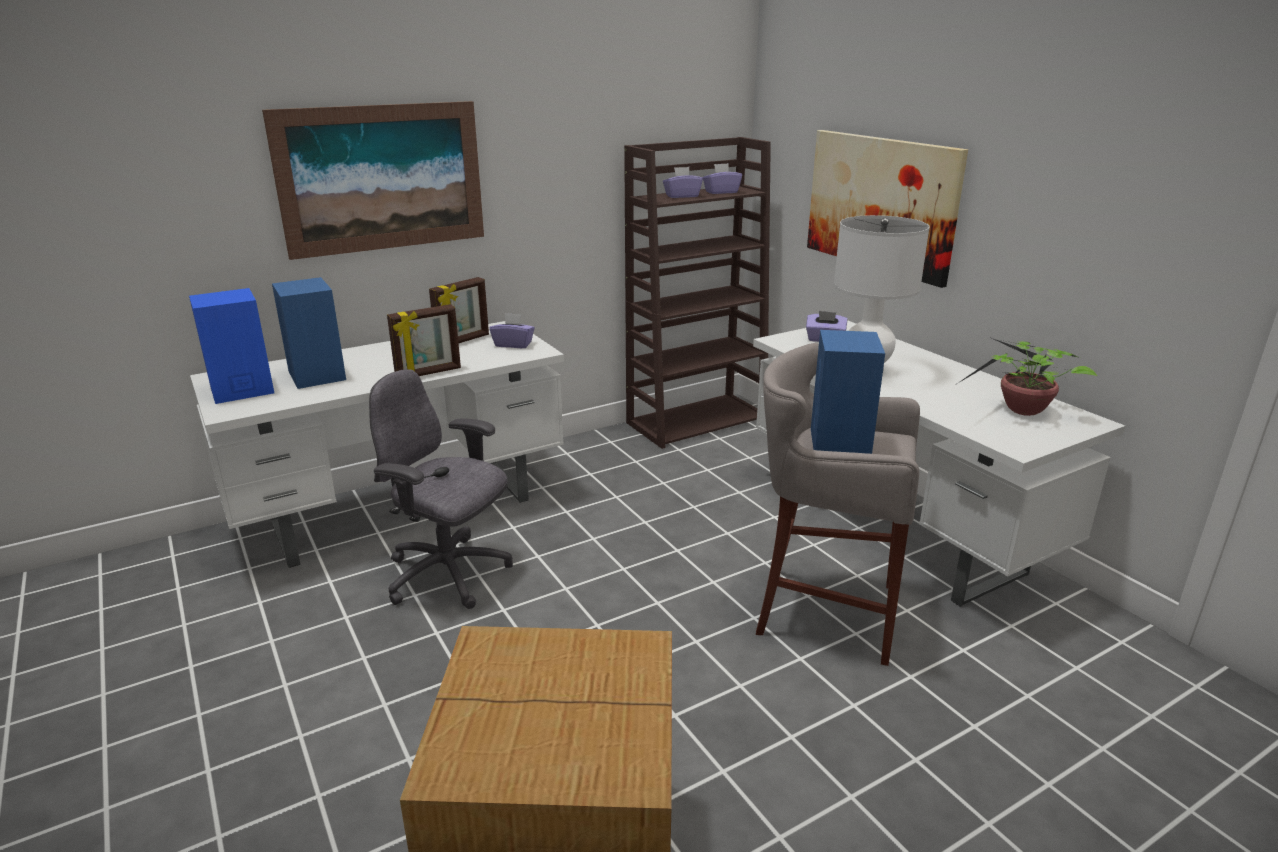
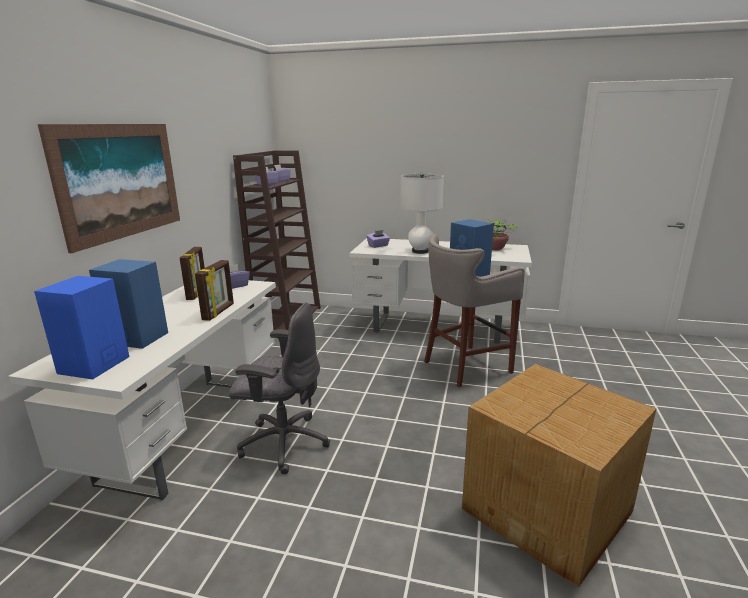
camera: 45 degrees left, 5 degrees down
(449, 575) = (283, 442): grey office chair -> grey office chair turned 150 degrees counterclockwise
(880, 203) = (378, 174): picture -> none

